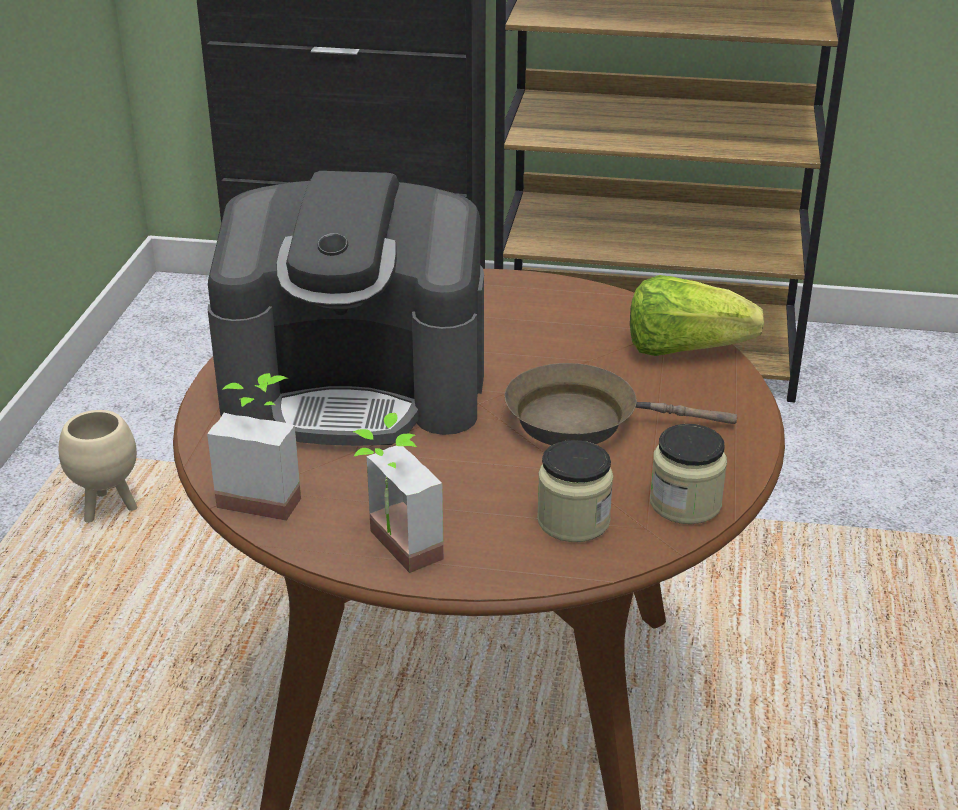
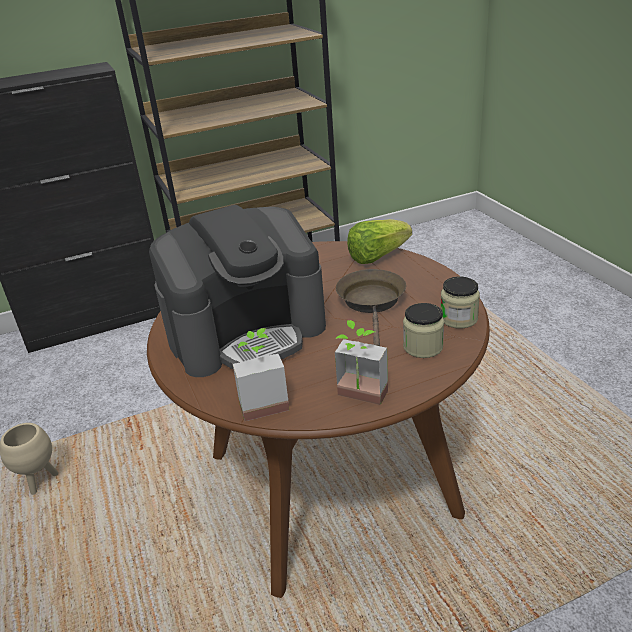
camera: 30 degrees left, 0 degrees up
(583, 420) = (372, 303): brown frying pan -> brown frying pan turned 120 degrees clockwise

